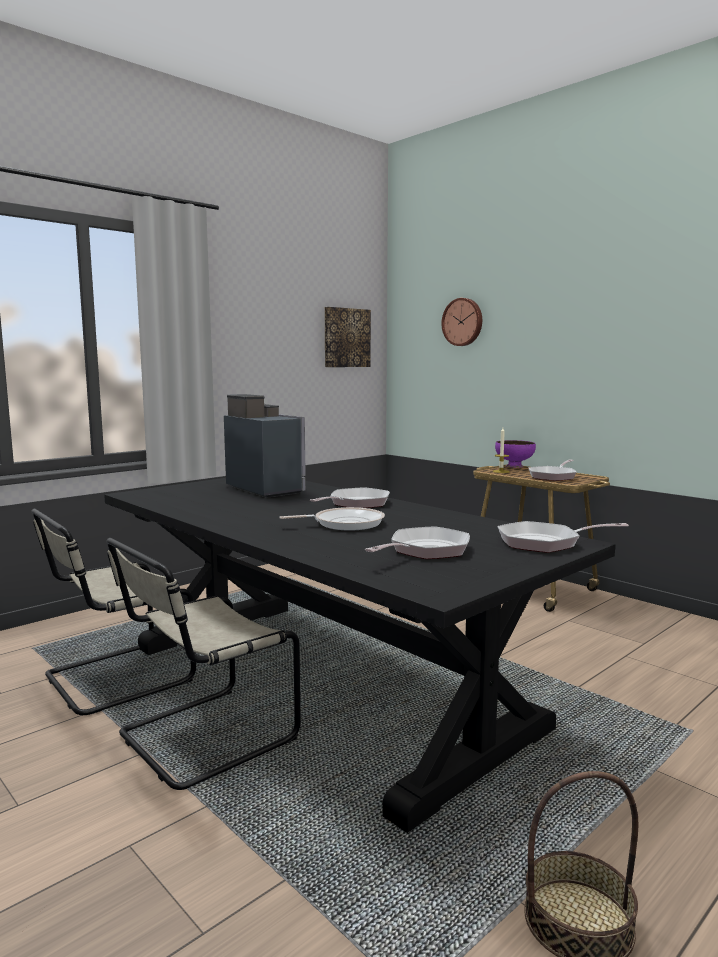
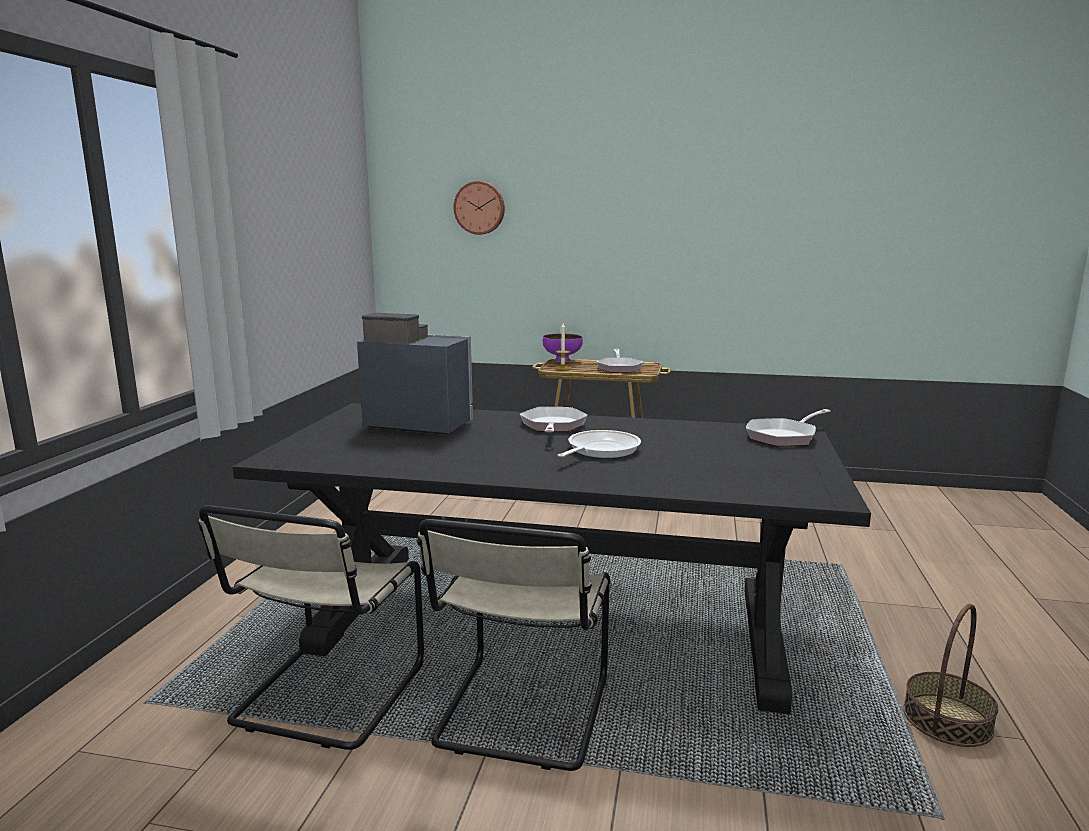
camera: 35 degrees left, 5 degrees up
(346, 338) = (342, 224): picture -> none
(425, 551) = (730, 463): frying pan -> none

